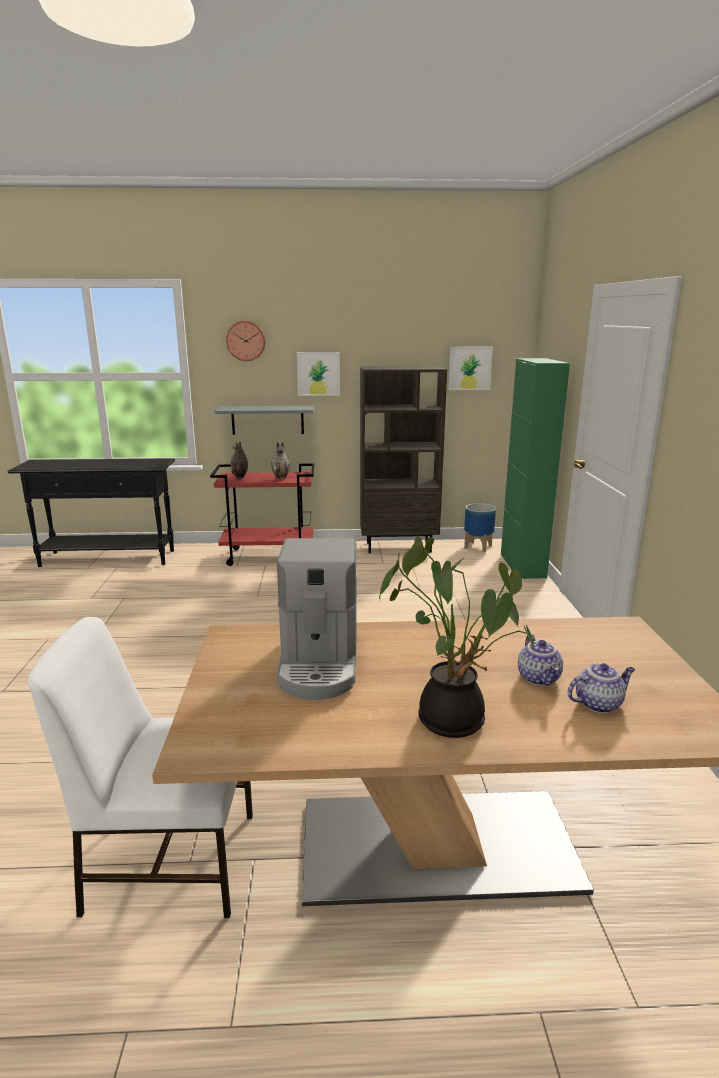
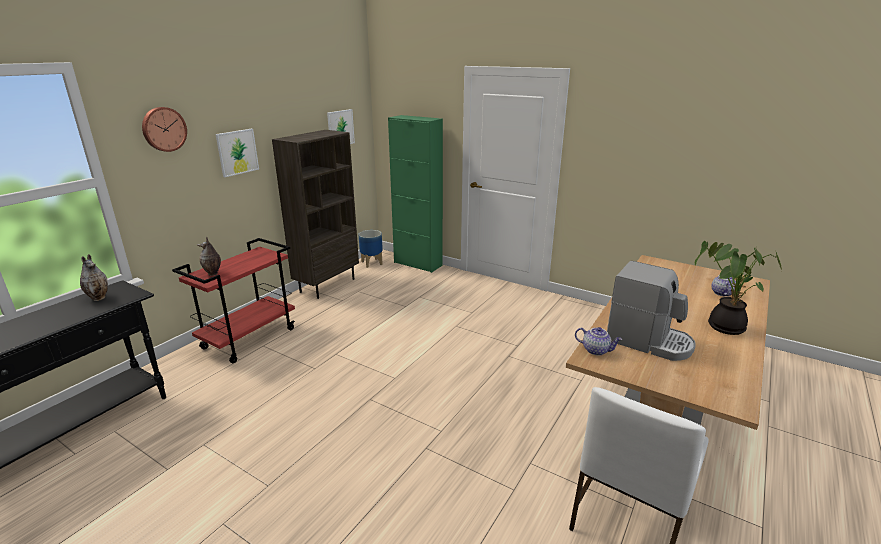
camera: 55 degrees left, 5 degrees up
(267, 420) = (199, 208): grey shelf -> none
(281, 478) = (254, 260): vase -> vase (99, 297)
(539, 678) = (693, 295): teapot -> teapot (596, 350)

